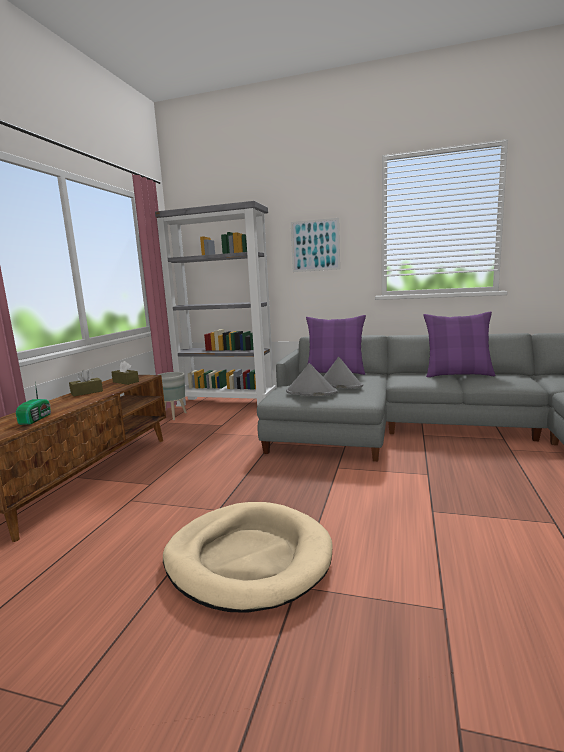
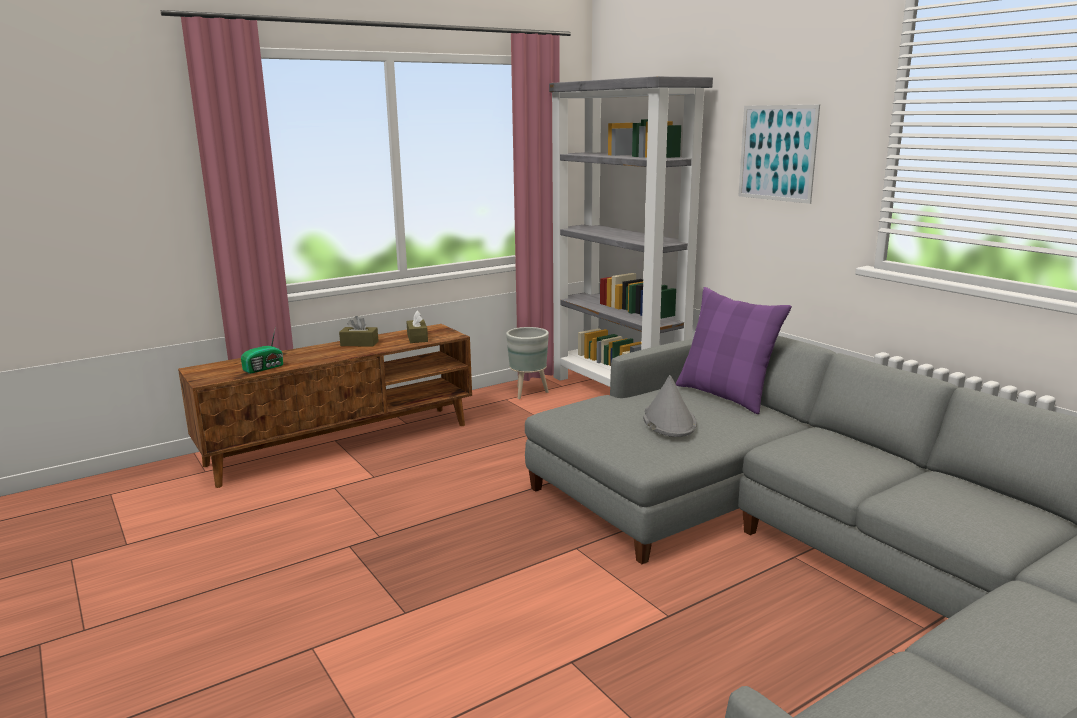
camera: 40 degrees right, 5 degrees up
(248, 558) = (322, 599): beige dog bed -> none
(311, 392) = (606, 421): grey hat -> none
(457, 374) = (911, 469): purple pillow -> none

